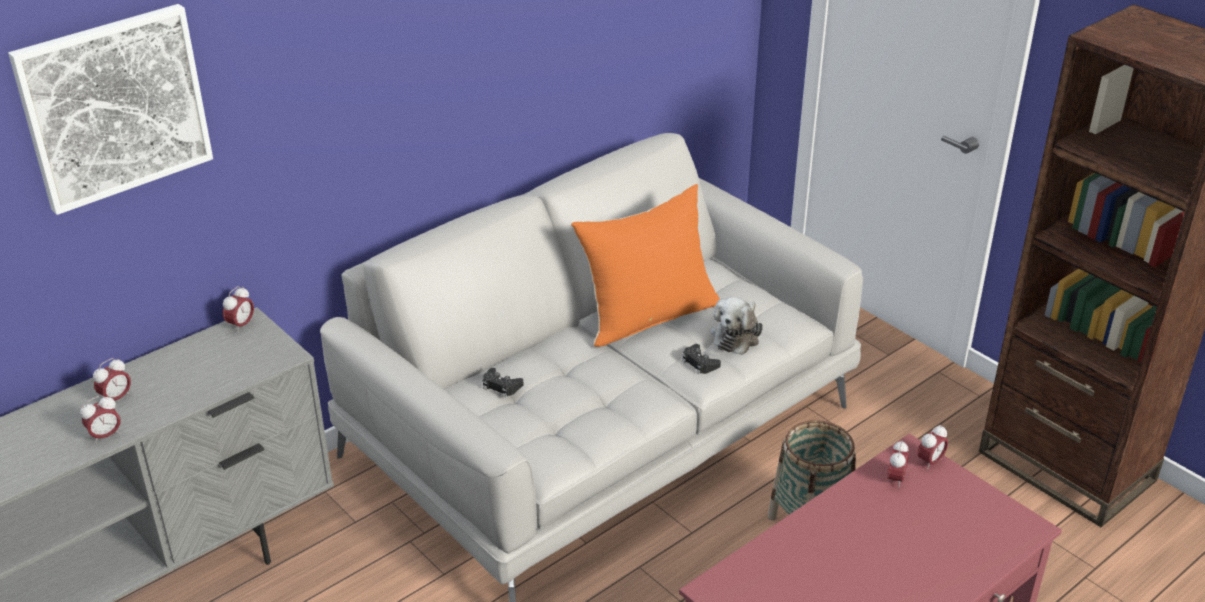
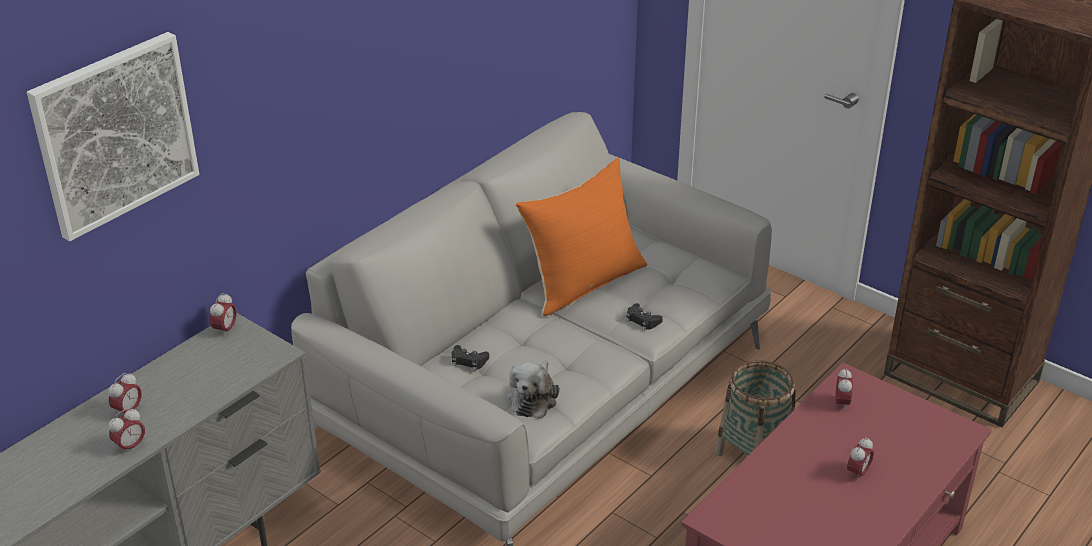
camera: 10 degrees left, 0 degrees up
(737, 335) = (668, 292): plush toy -> plush toy (533, 398)
(930, 462) = (867, 385): alarm clock -> alarm clock (858, 473)

